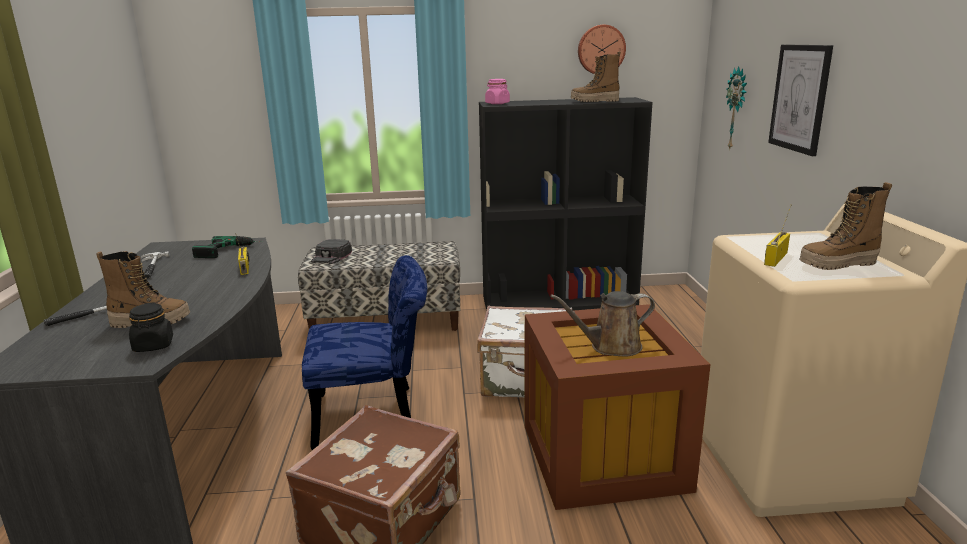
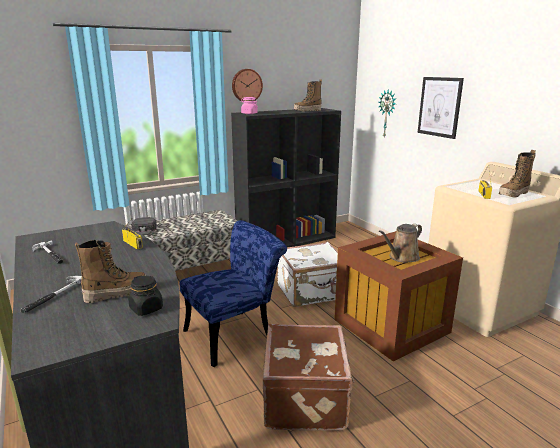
camera: 25 degrees left, 0 degrees up
(230, 251) = (100, 234): power drill -> none
(601, 50) = (301, 78): wall clock -> wall clock (246, 85)

